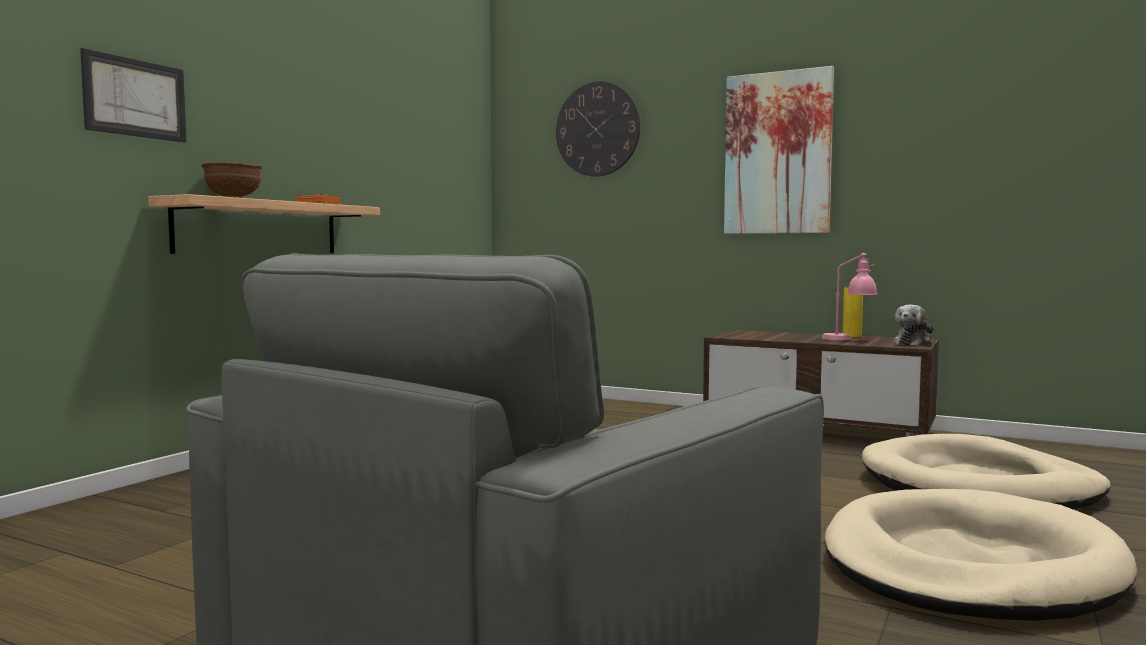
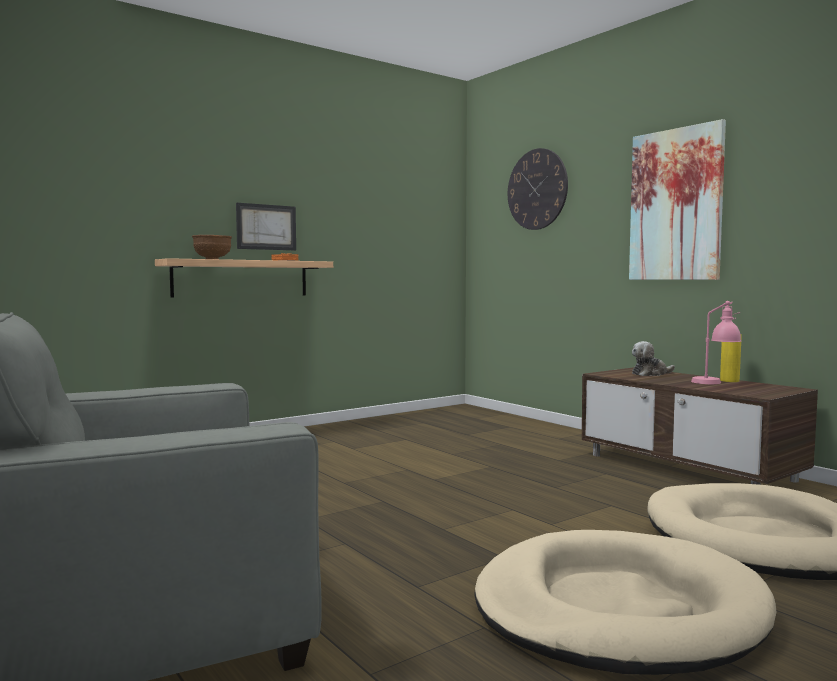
camera: 25 degrees right, 0 degrees up
(135, 98) = (146, 195): picture -> picture (266, 227)
(914, 343) = (772, 392): plush toy -> plush toy (650, 374)

